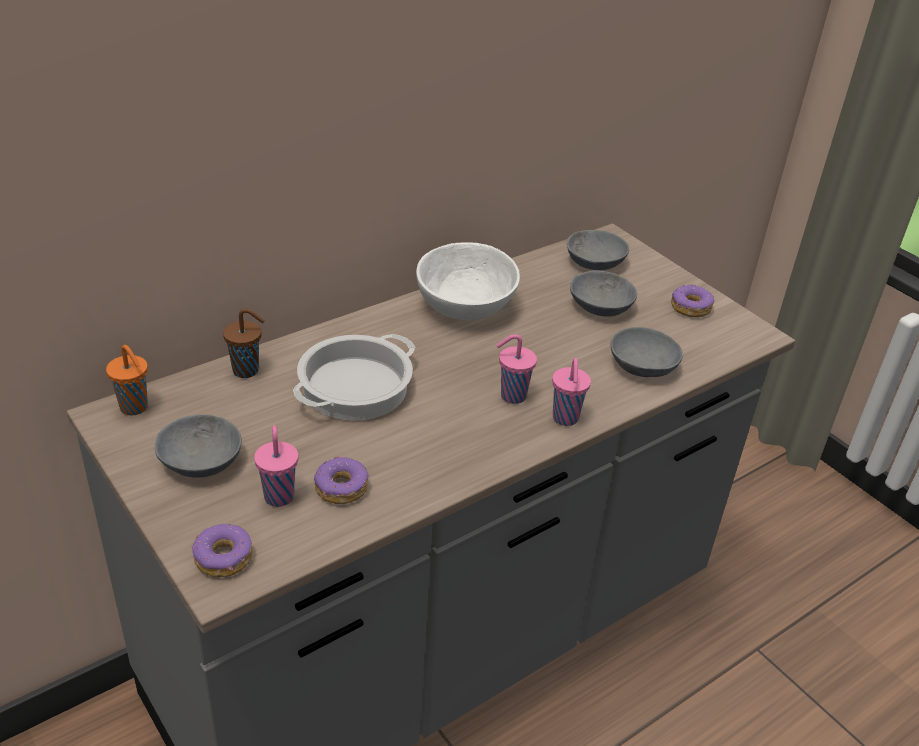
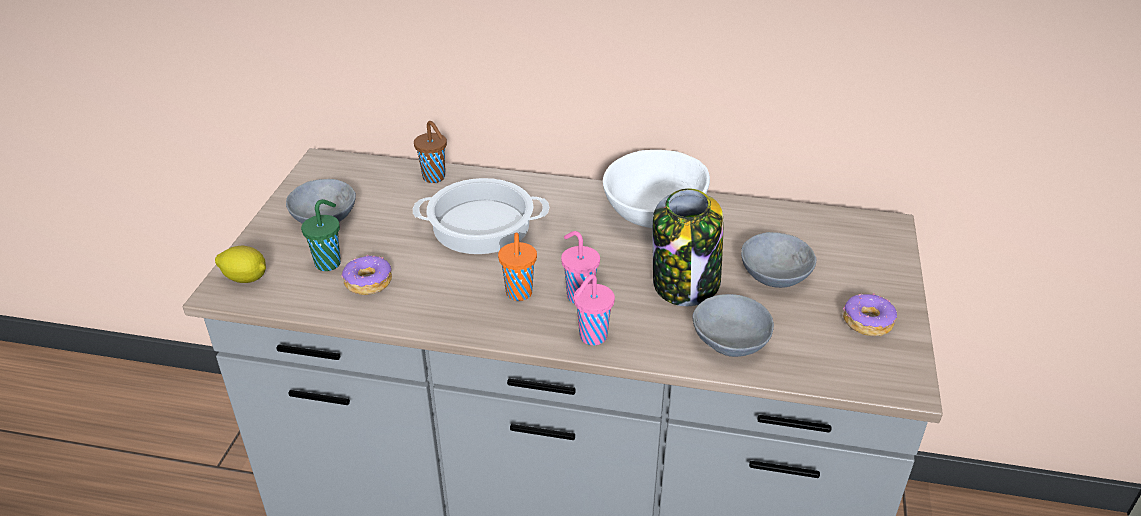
camera: 50 degrees right, 0 degrees up
(135, 408) = (341, 166): orange cup -> orange cup (519, 294)
(223, 558) = (246, 278): donut -> lemon
(279, 495) = (329, 263): pink cup -> green cup
(562, 345) = (685, 284): none -> jar
(595, 263) = (832, 238): grey bowl -> none

